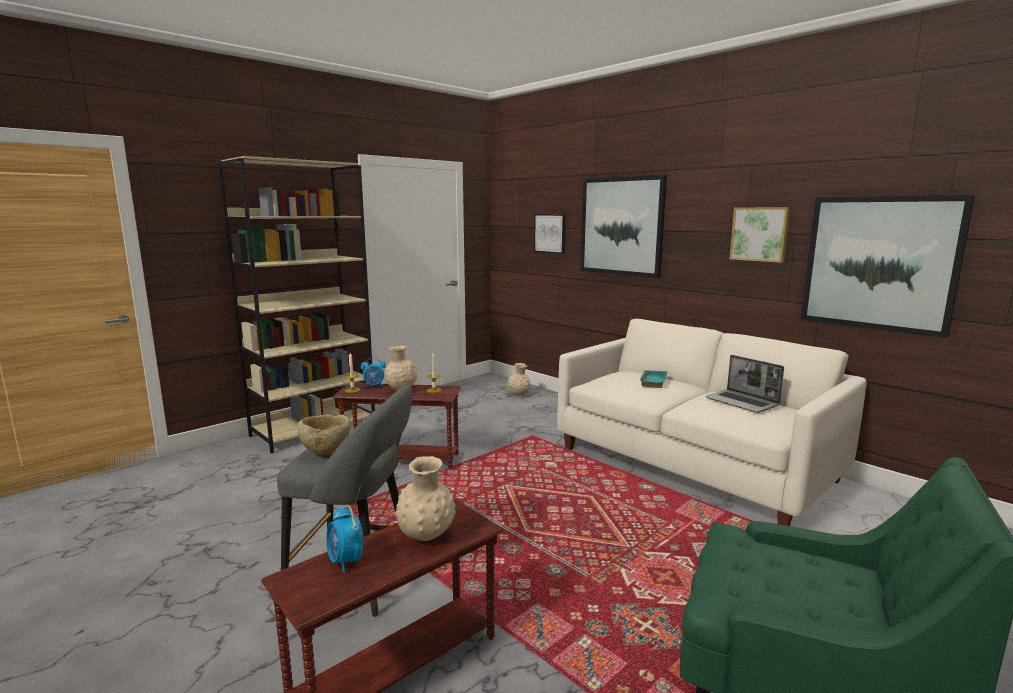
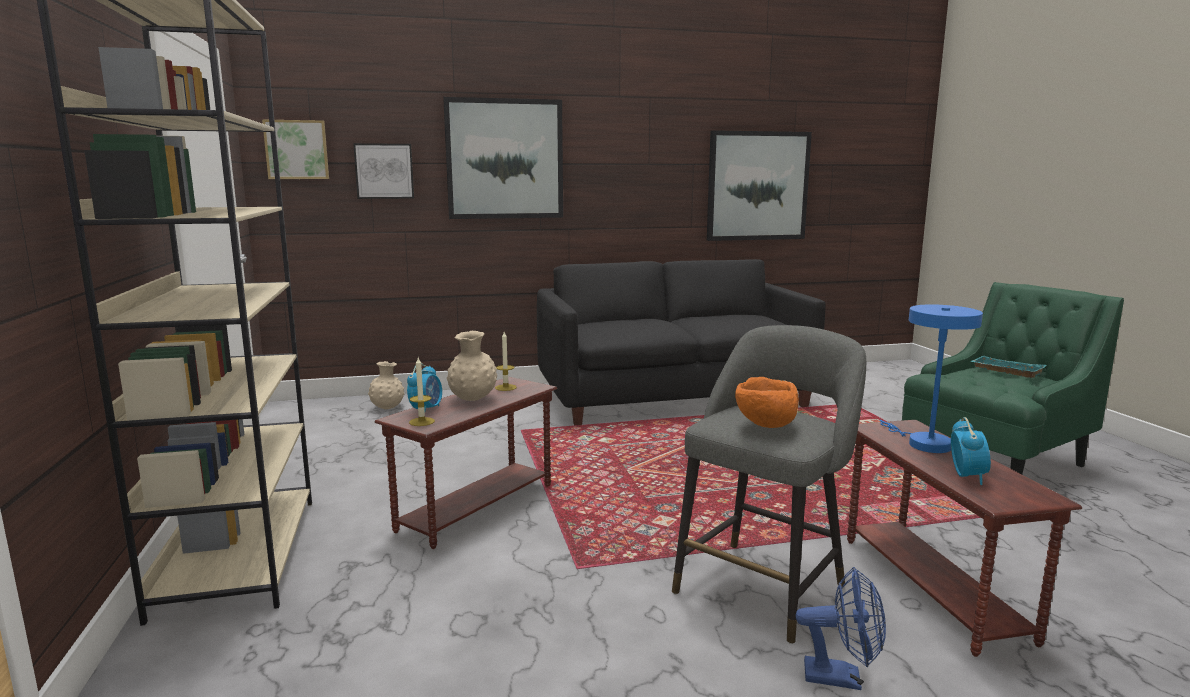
camera: 60 degrees left, 0 degrees up
(244, 634) = (842, 678): none -> blue fan
(326, 451) = (765, 425): beige bowl -> orange bowl
(346, 561) = (967, 476): alarm clock -> alarm clock turned 75 degrees counterclockwise
(426, 536) = (923, 443): beige vase -> blue table lamp
(652, 381) = (642, 321): turquoise tray -> turquoise tray (1005, 371)
(693, 463) = (673, 395): white sofa -> black sofa
(743, 402) = (728, 317): laptop -> none
(760, 234) = (664, 164): picture -> picture (297, 150)

